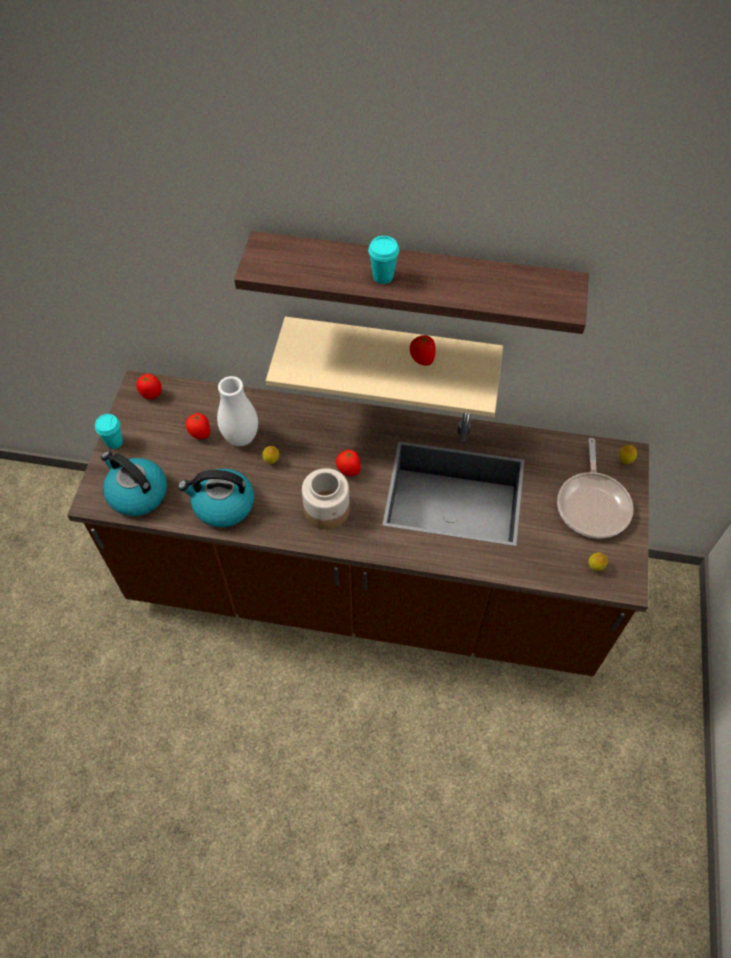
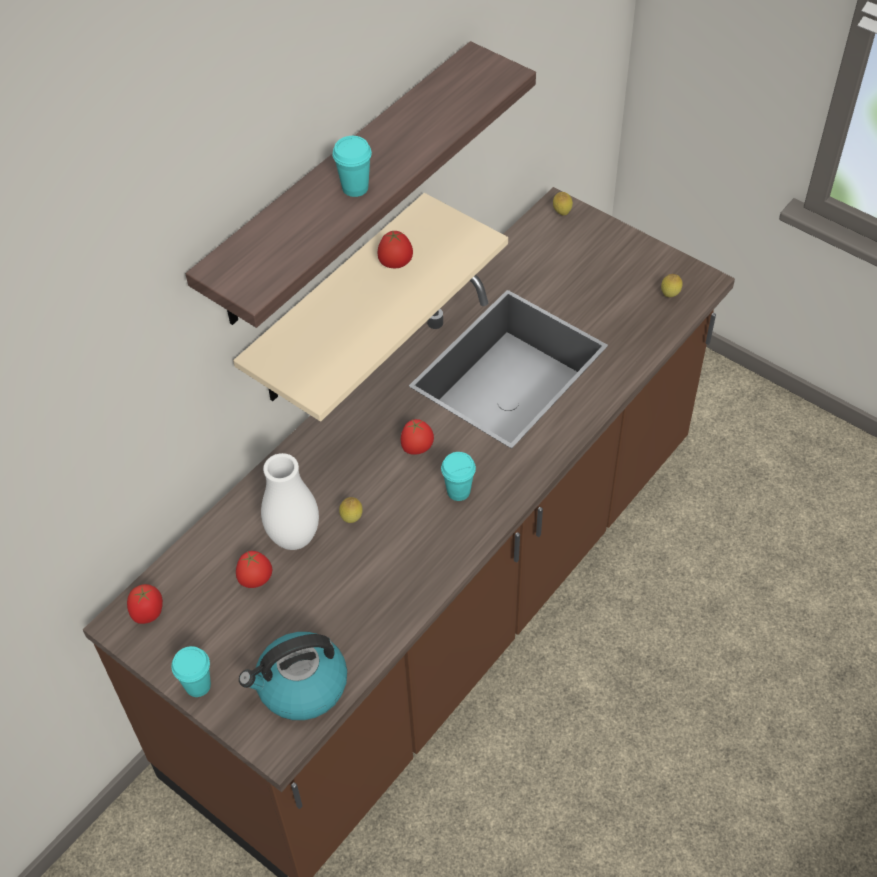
camera: 60 degrees left, 5 degrees down
(223, 505) = (382, 595): kettle -> none
(327, 510) = (458, 491): jar -> turquoise cup
(593, 504) = (597, 262): frying pan -> none

